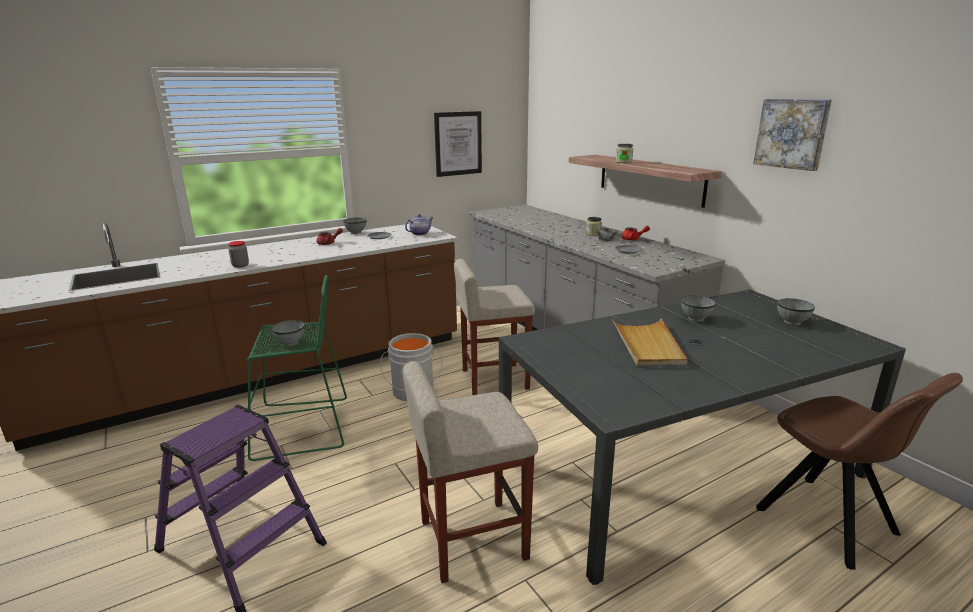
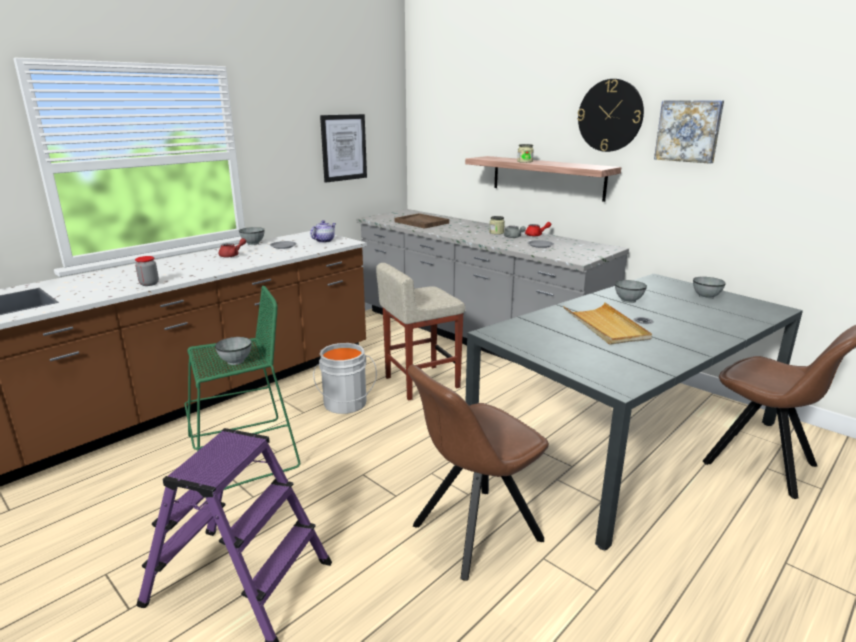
camera: 15 degrees left, 0 degrees up
(471, 539) = (475, 532): beige stool -> brown chair
(527, 219) = (421, 222): none -> brown tray
(712, 115) = (610, 115): none -> wall clock

